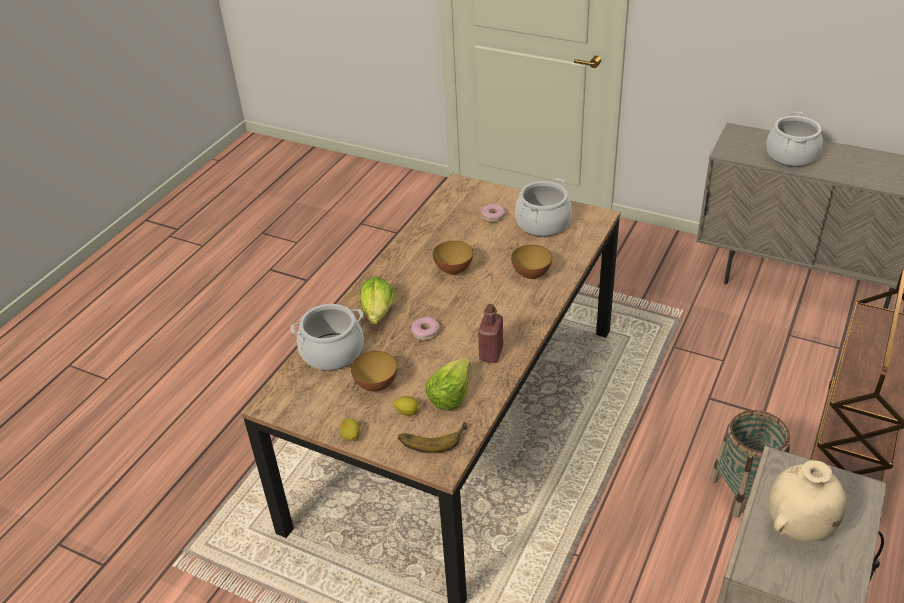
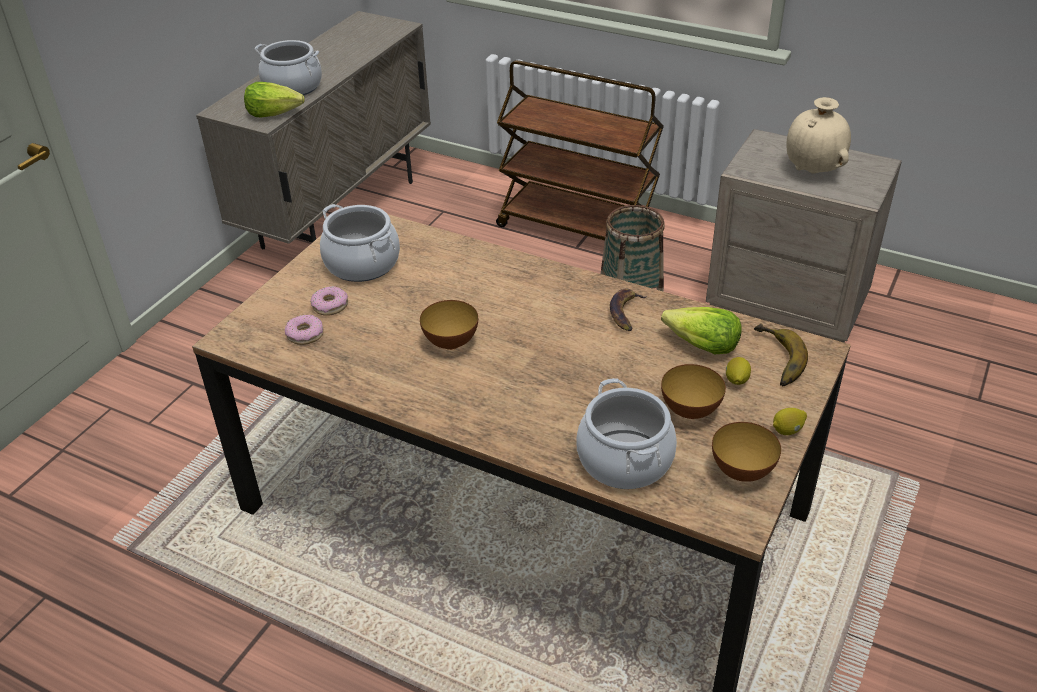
camera: 90 degrees left, 0 degrees up
(378, 313) = (538, 415): lettuce -> lettuce (274, 113)
(425, 332) = (583, 368): donut -> donut (305, 334)
(491, 353) = (625, 312): red bottle -> banana
(531, 274) = (473, 277): bowl -> bowl (742, 471)

